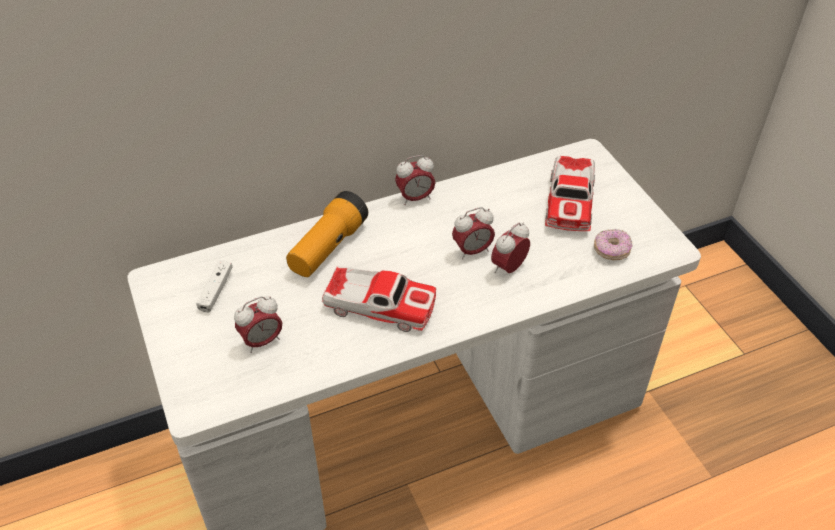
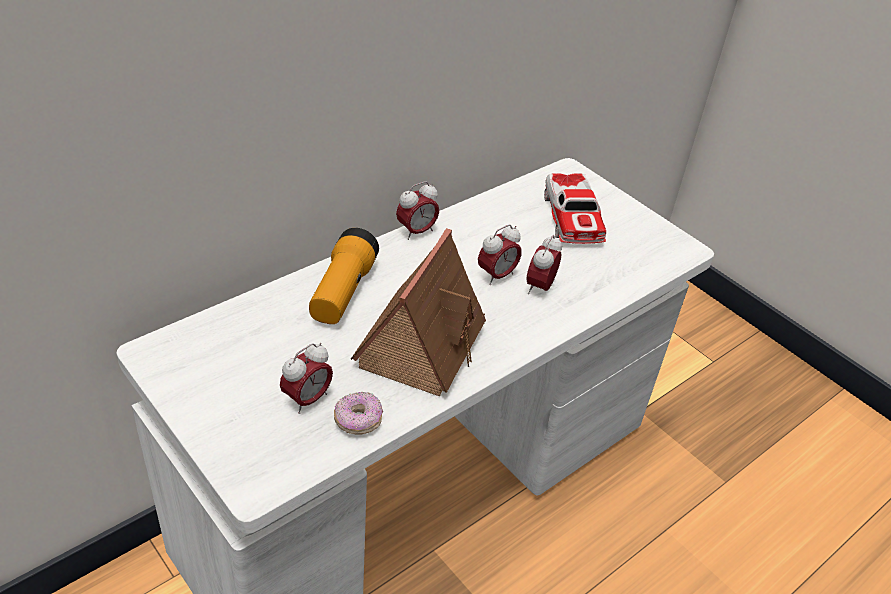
camera: 20 degrees left, 5 degrees down
(216, 290) = (232, 354): white game controller -> none
(379, 305) = (422, 343): toy car -> toy house
(611, 251) = (631, 258): donut -> donut (358, 421)

